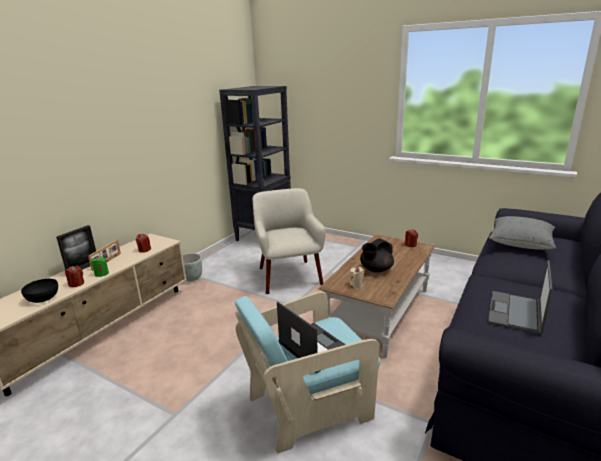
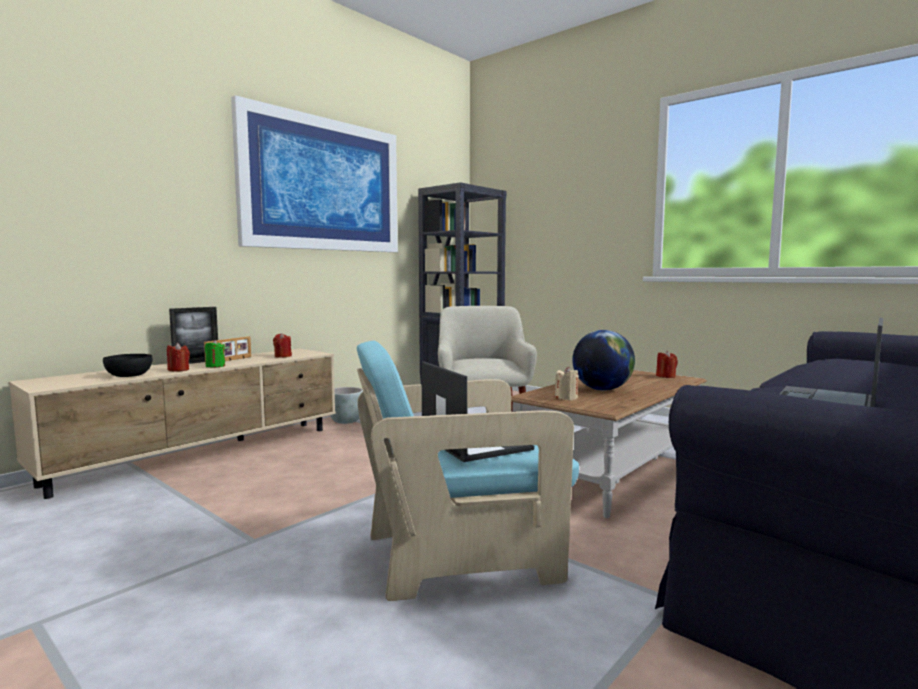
camera: 10 degrees right, 15 degrees down
(149, 105) = (323, 185): none -> picture
(376, 269) = (602, 389): black teapot -> globe
(520, 243) = (848, 363): grey pillow -> none

